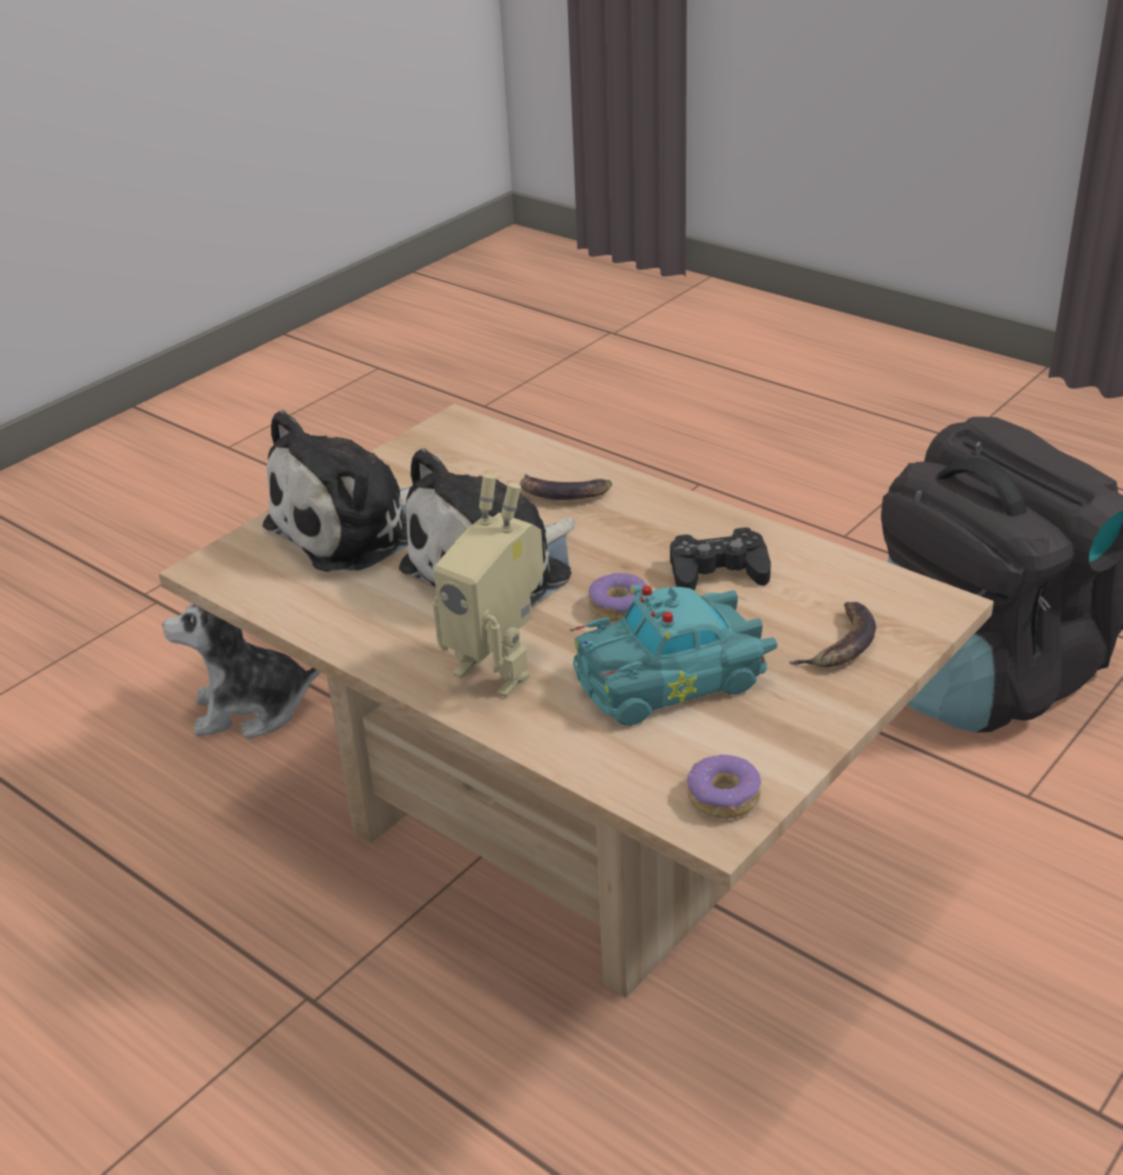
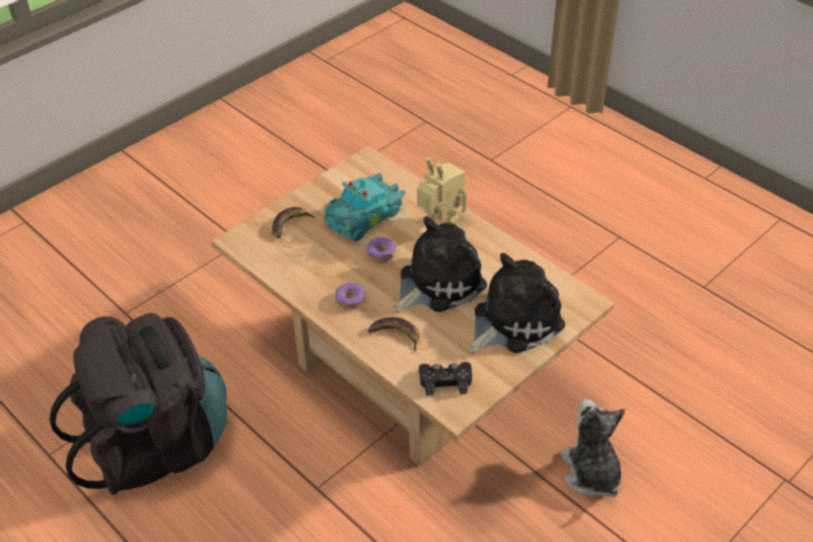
camera: 175 degrees left, 10 degrees up
(251, 709) = (591, 473): plush toy -> plush toy turned 105 degrees counterclockwise
(675, 678) = (365, 216): turquoise toy car -> turquoise toy car turned 150 degrees clockwise
(718, 572) = (328, 269): black game controller -> black game controller (445, 381)
(723, 797) = (362, 168): donut -> donut (350, 300)

